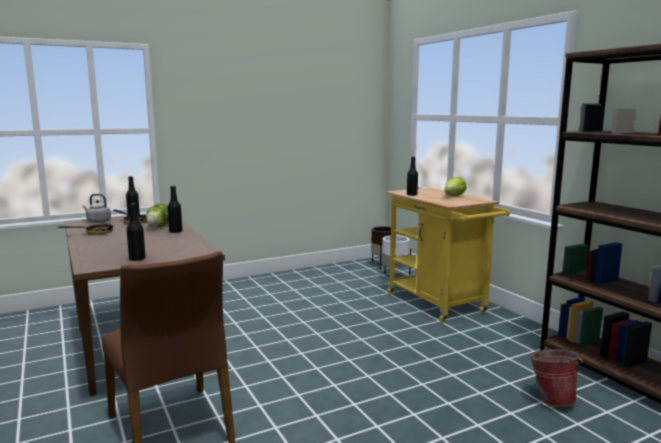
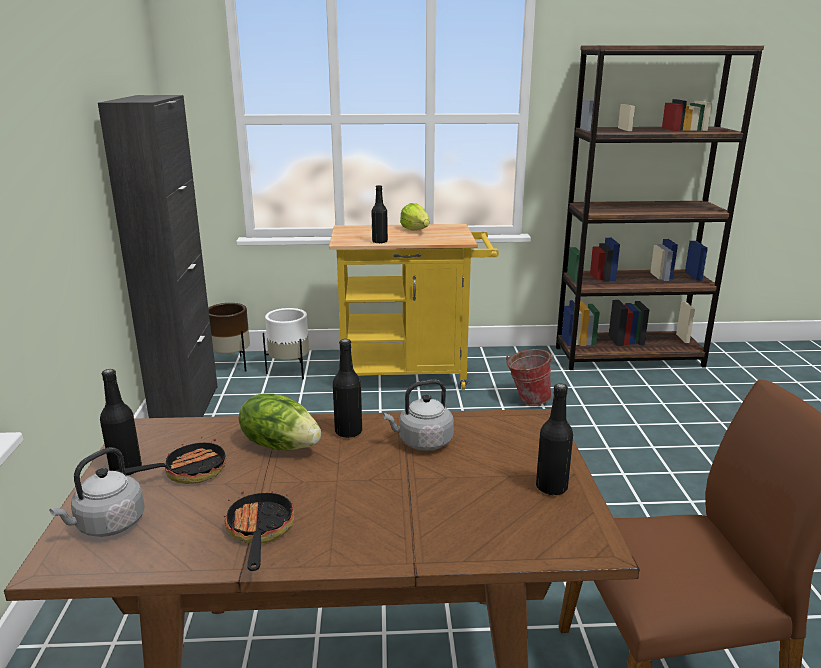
camera: 65 degrees left, 10 degrees up
(171, 240) = (422, 442): none -> grey kettle
(326, 269) = (186, 408): none -> black cabinet
(552, 399) = (659, 397): bucket -> bucket (527, 400)

